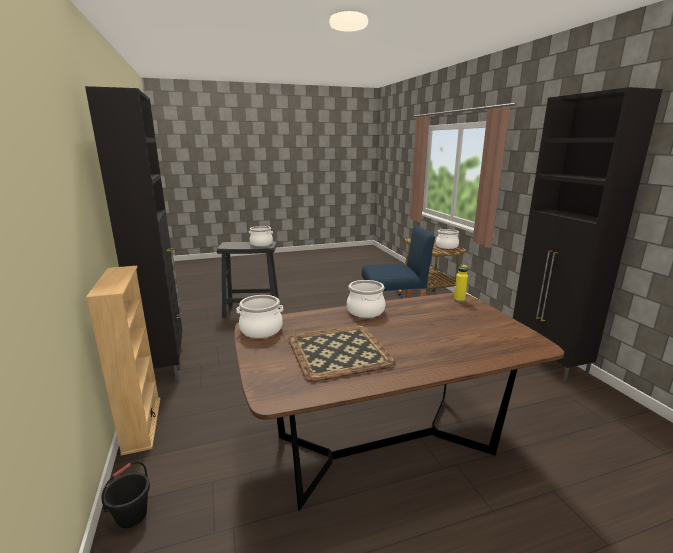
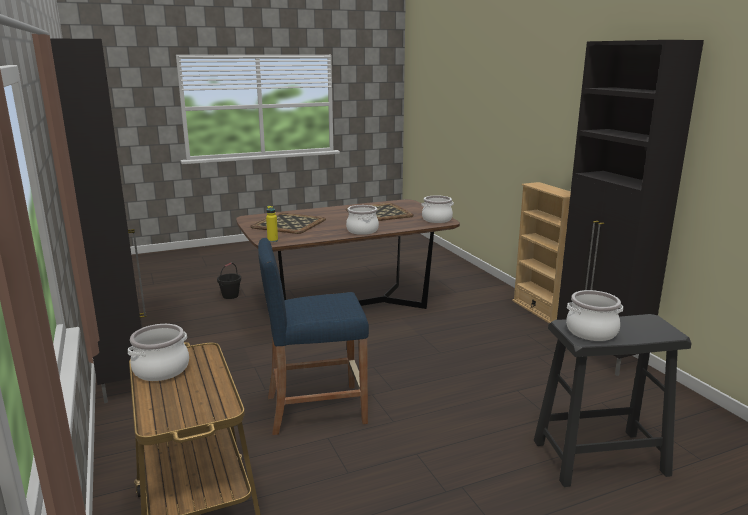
camera: 175 degrees right, 0 degrees up
(132, 515) = (487, 282): black bucket -> black bucket (230, 296)
(466, 329) = (288, 223): none -> tray

